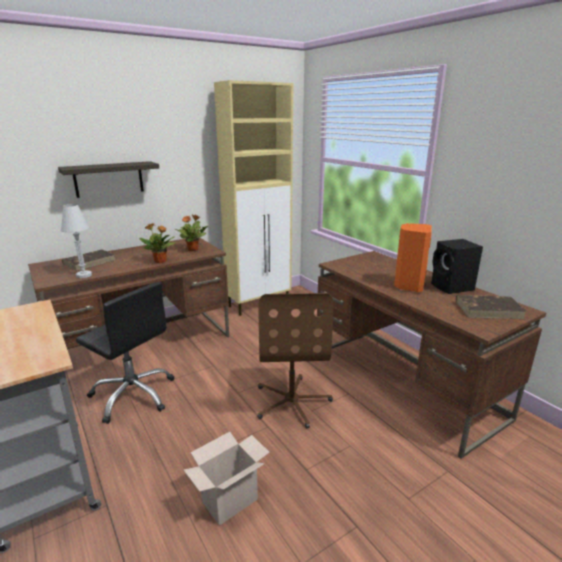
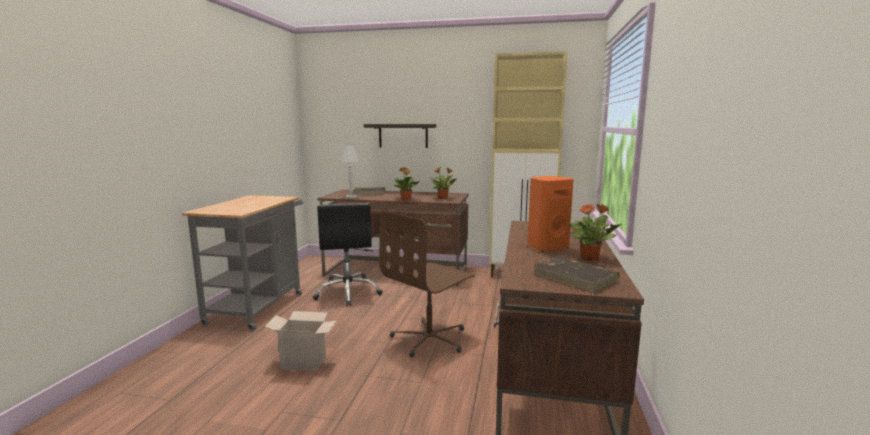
camera: 45 degrees right, 10 degrees down
(452, 288) = (590, 258): black speaker -> potted plant

